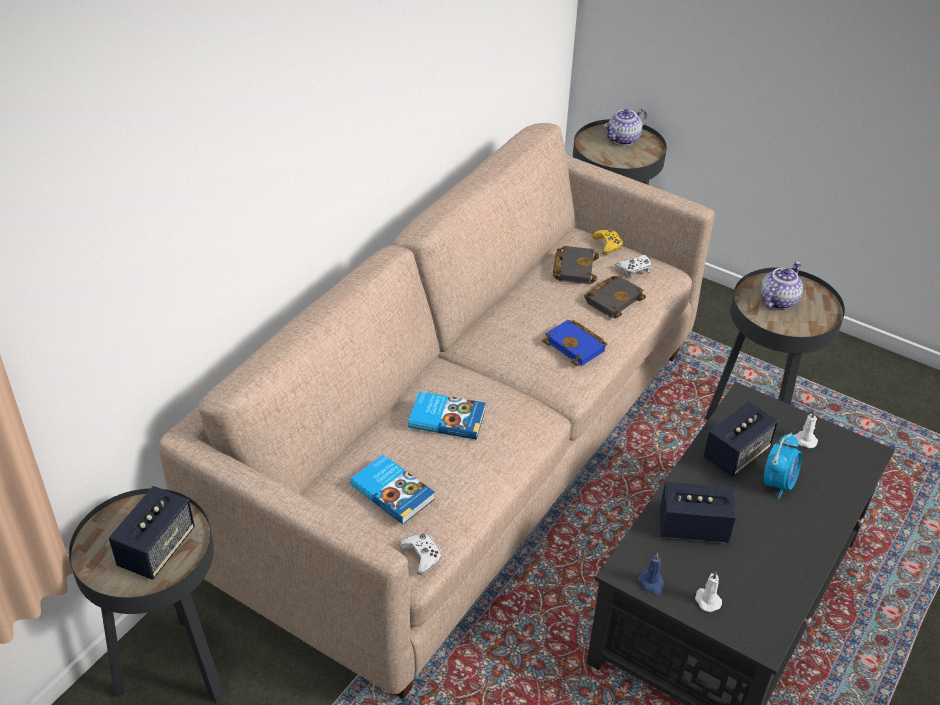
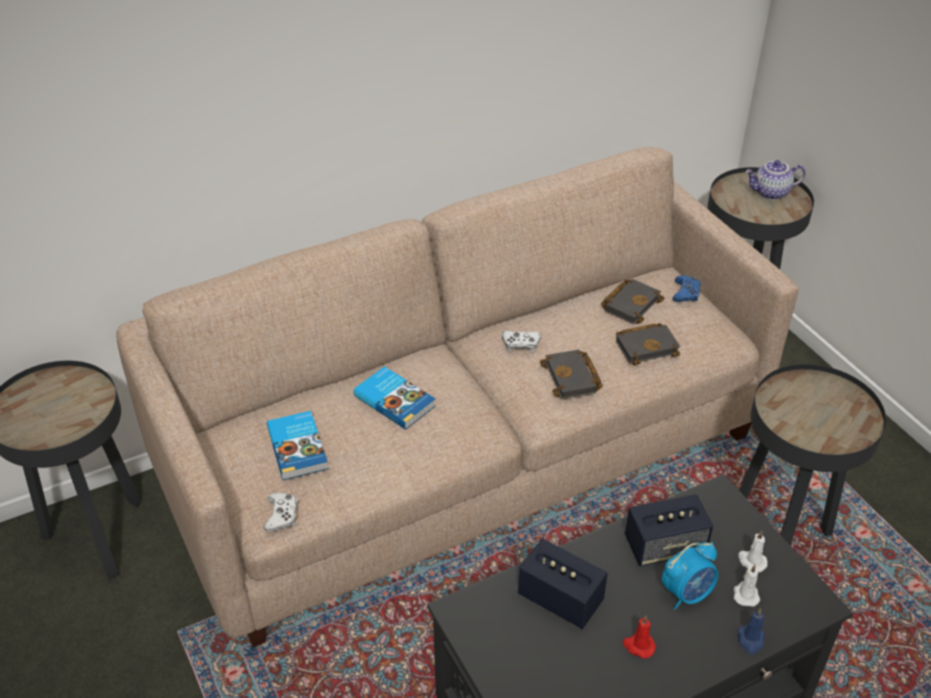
camera: 30 degrees right, 0 degrees up
(157, 549) = (60, 416): speaker -> none
(577, 346) = (573, 379): blue book -> black book
(608, 245) = (686, 293): yellow game controller -> blue game controller
(634, 269) = (693, 325): white game controller -> white game controller (521, 344)
(651, 583) = (475, 634): blue candle -> blue candle (750, 640)
(707, 600) = (517, 676): white candle -> white candle (745, 594)
(774, 537) = (638, 646): none -> red candle
(777, 300) = (810, 403): teapot -> none

